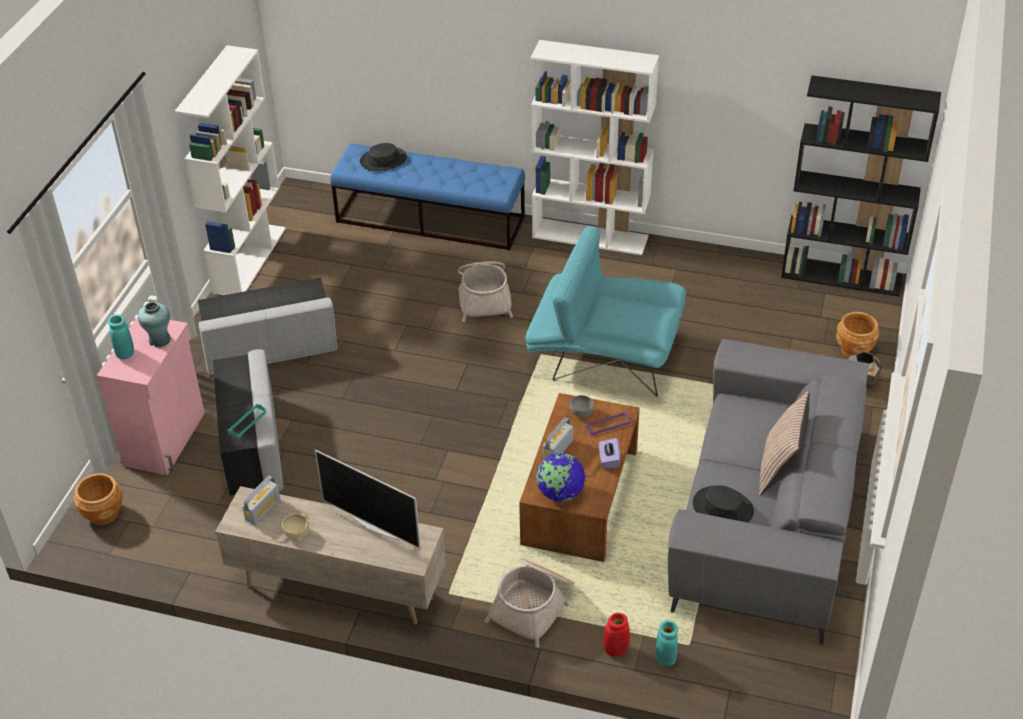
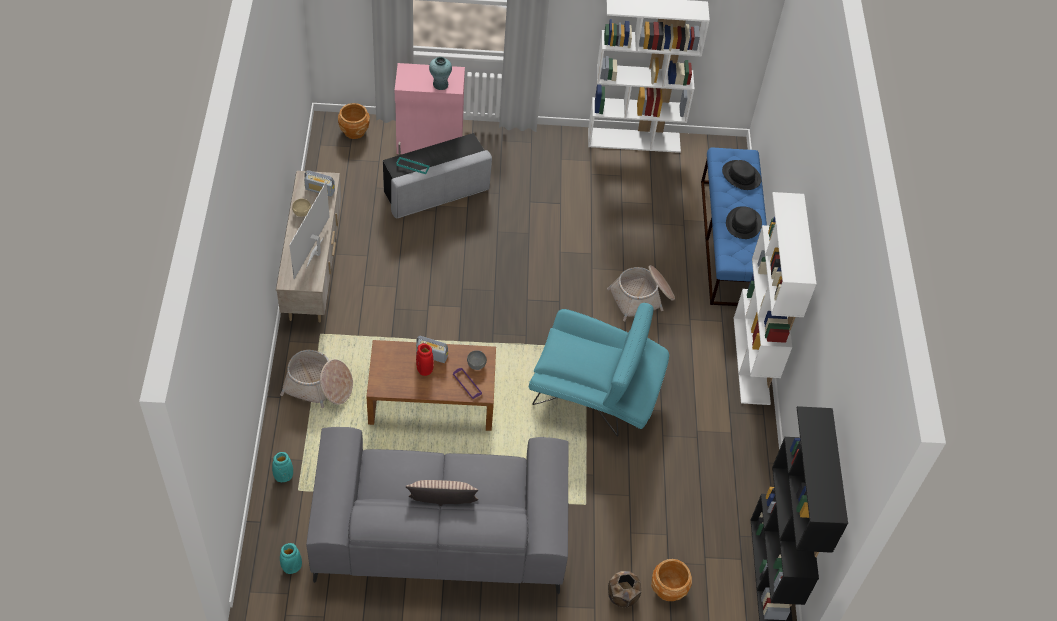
camera: 70 degrees right, 10 degrees up
(125, 353) = (422, 71): turquoise vase -> turquoise vase (292, 567)
(271, 348) = (538, 177): grey ottoman -> none
(560, 493) = (386, 363): globe -> none
(604, 357) = (595, 393): turquoise armchair -> turquoise armchair turned 105 degrees clockwise
(609, 460) = (428, 390): purple tissue box -> none
(615, 649) = (286, 443): red vase -> red vase (424, 369)
(723, 508) = (388, 470): black hat -> black hat (743, 223)

